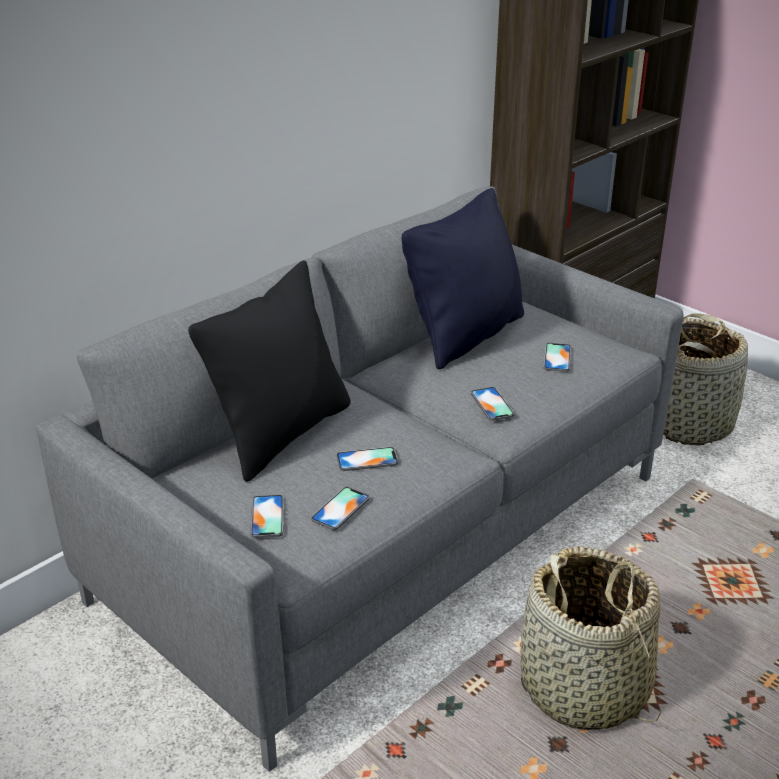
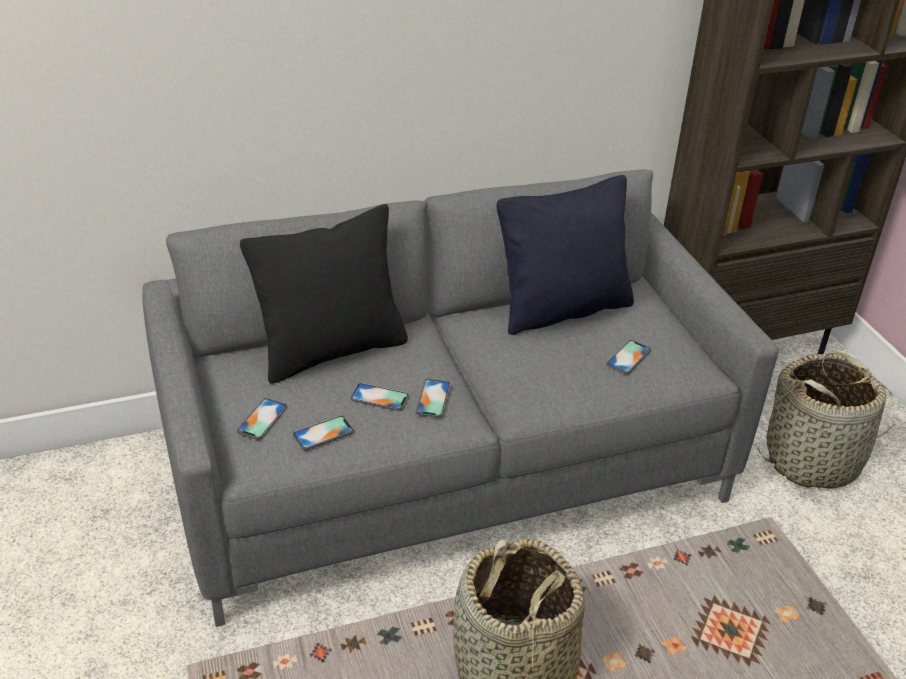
camera: 25 degrees right, 5 degrees up
(492, 404) = (528, 383): phone -> phone (433, 398)

